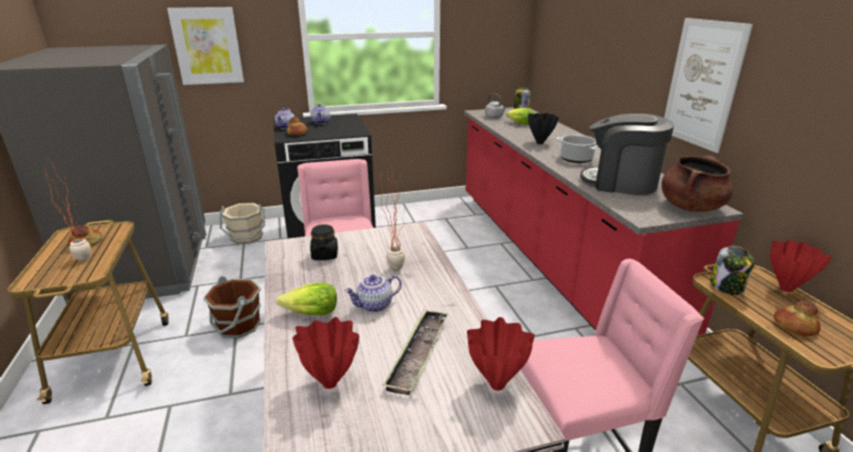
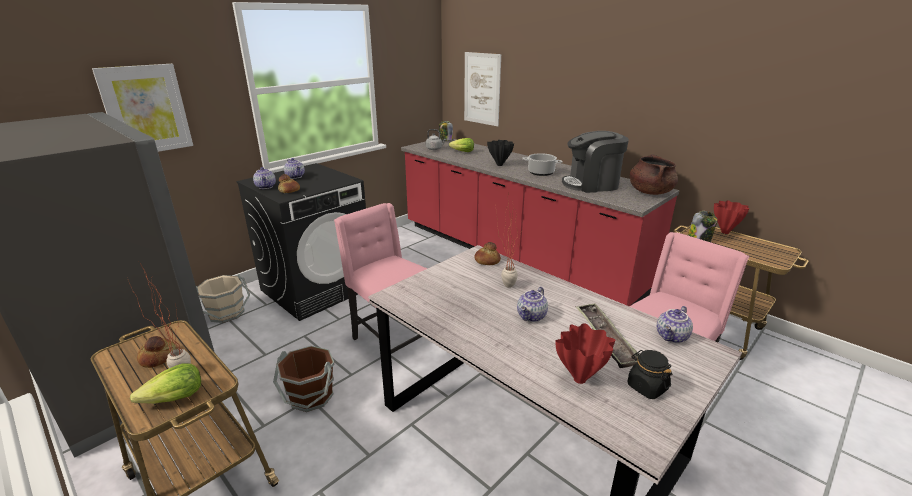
camera: 30 degrees left, 0 degrees up
(311, 313) = (495, 338): lettuce -> lettuce (174, 398)
(325, 255) = (438, 292): black jar -> black jar (646, 387)
(497, 384) = (672, 337): red vase -> teapot
(702, 84) = (629, 105): picture -> picture (482, 89)
(794, 327) = (751, 252): bread -> bread (487, 261)

